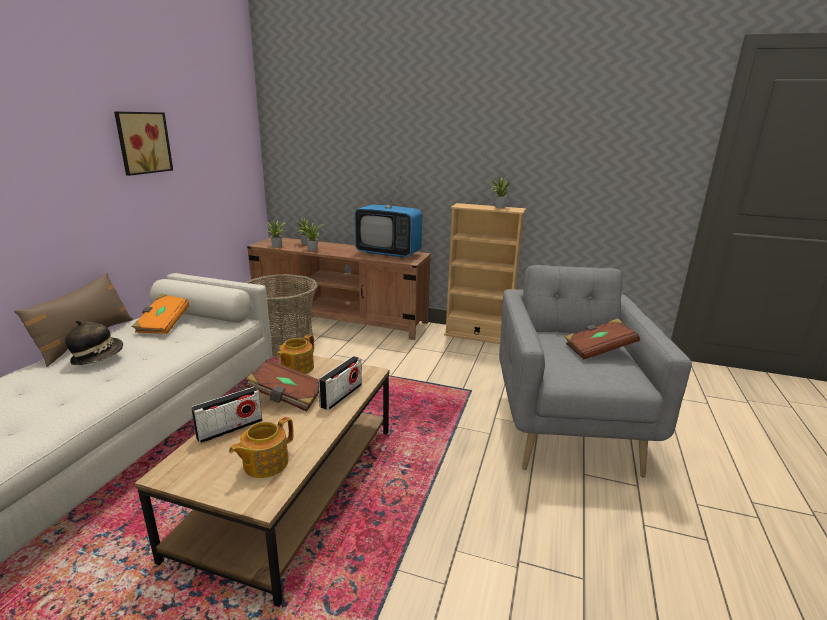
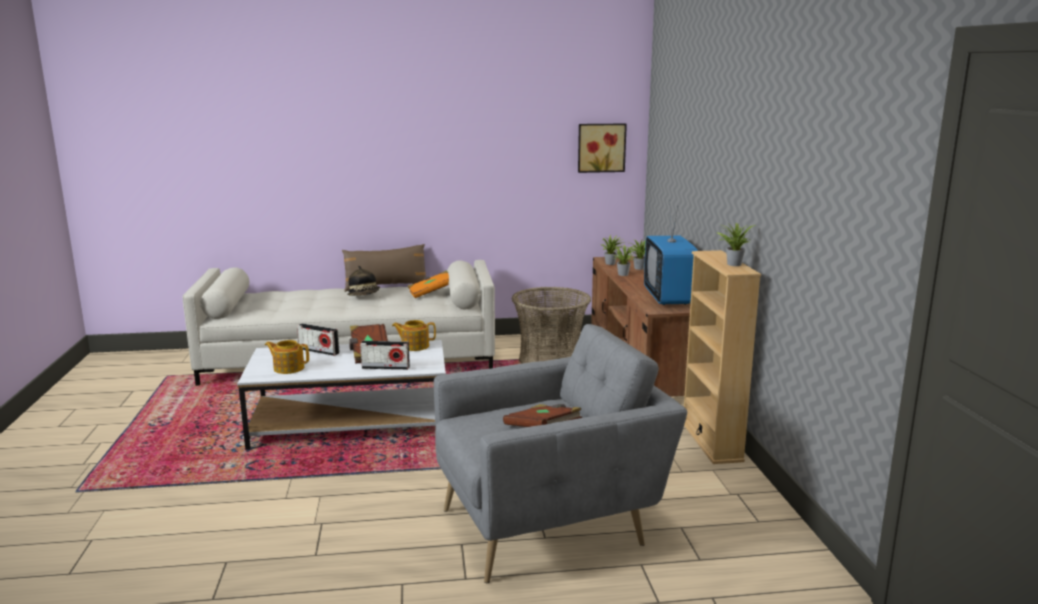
camera: 65 degrees right, 5 degrees down
(142, 142) = (480, 146): picture -> picture (601, 147)
(291, 487) = (351, 423): brown coffee table -> white coffee table

